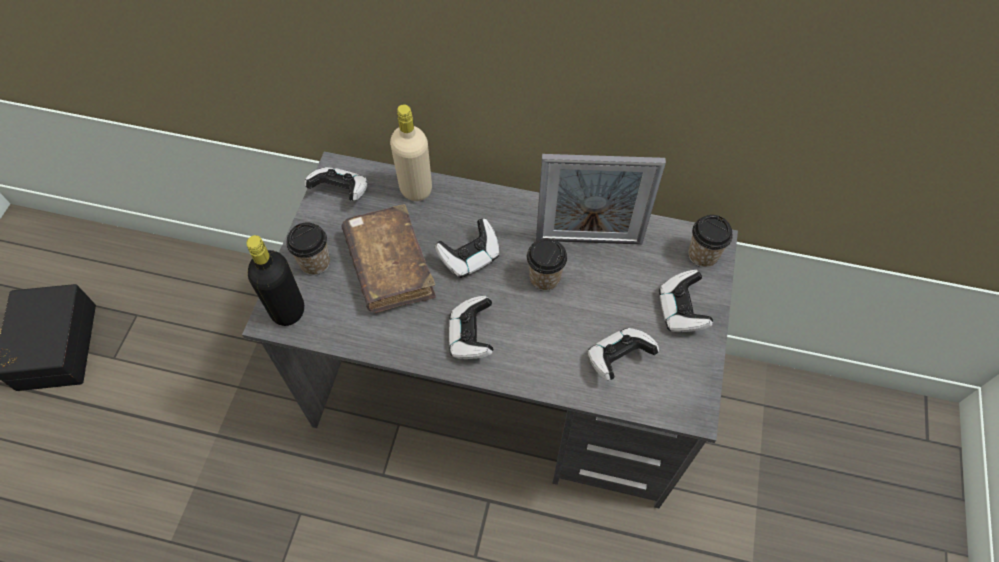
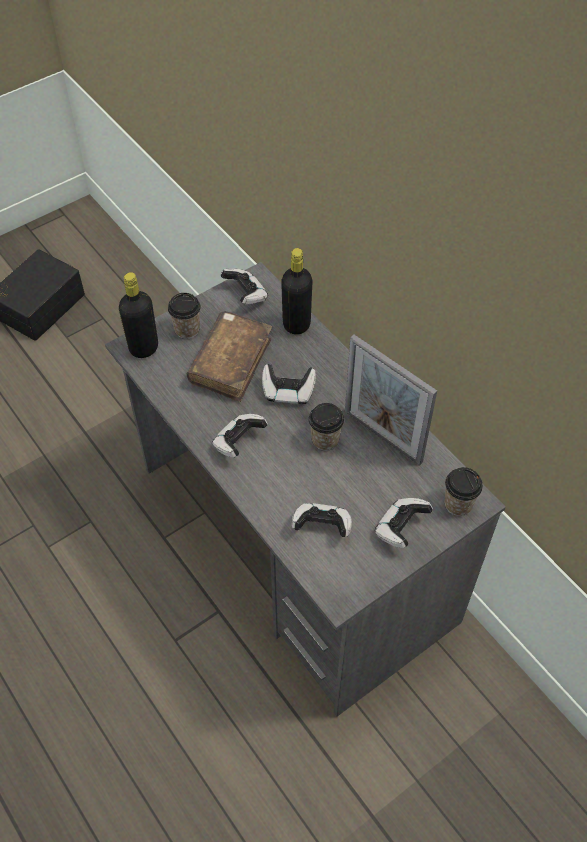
camera: 40 degrees right, 5 degrees down
(416, 189) = (296, 324): beige bottle -> black bottle

